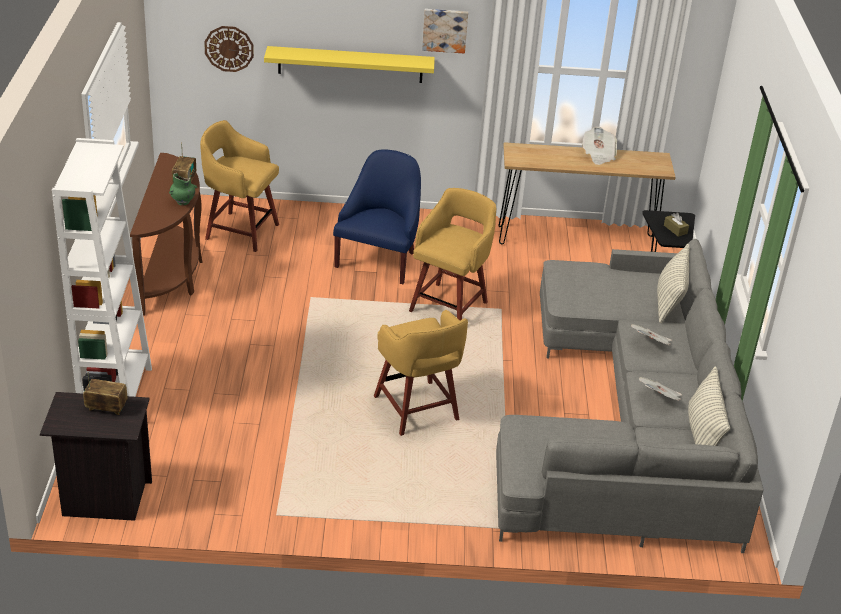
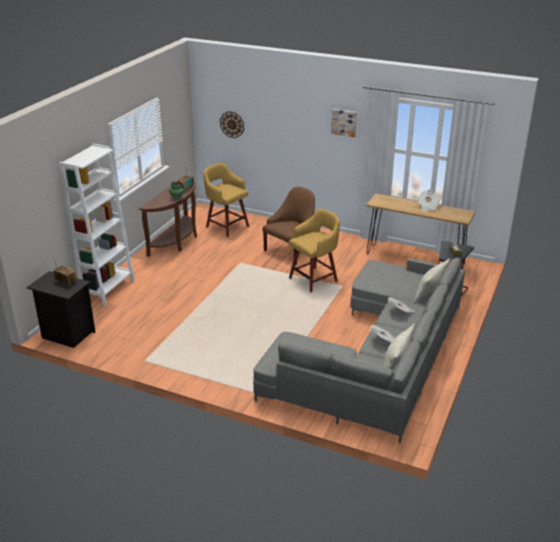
camera: 25 degrees right, 5 degrees down
(350, 64) = (293, 139): yellow shelf -> none
(379, 260) = (291, 251): blue armchair -> brown armchair
(417, 410) = (257, 327): yellow stool -> none

